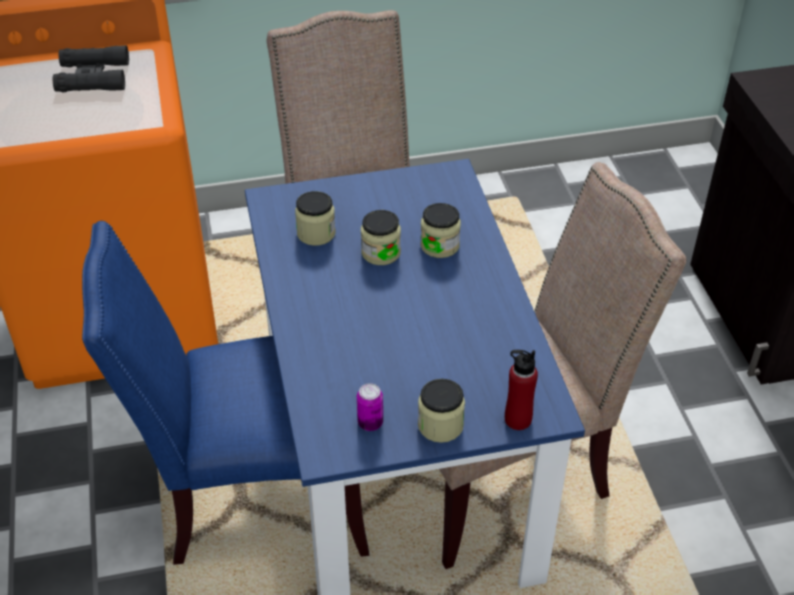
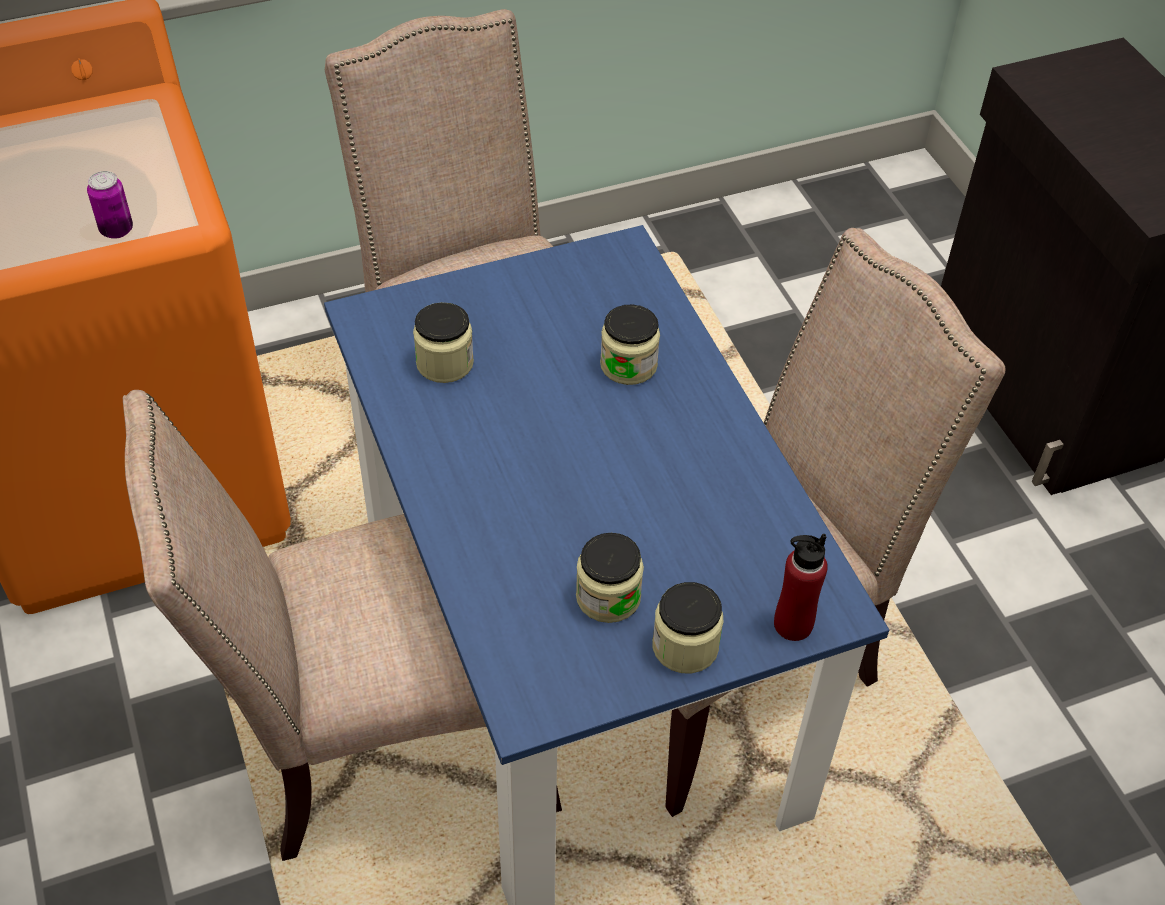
camera: 10 degrees left, 5 degrees up
(93, 77) = (72, 152): black binoculars -> none
(256, 497) = (385, 743): blue chair -> beige chair
(370, 423) = (583, 655): can -> can (116, 230)
(381, 252) = (545, 384): jar -> jar (608, 597)

